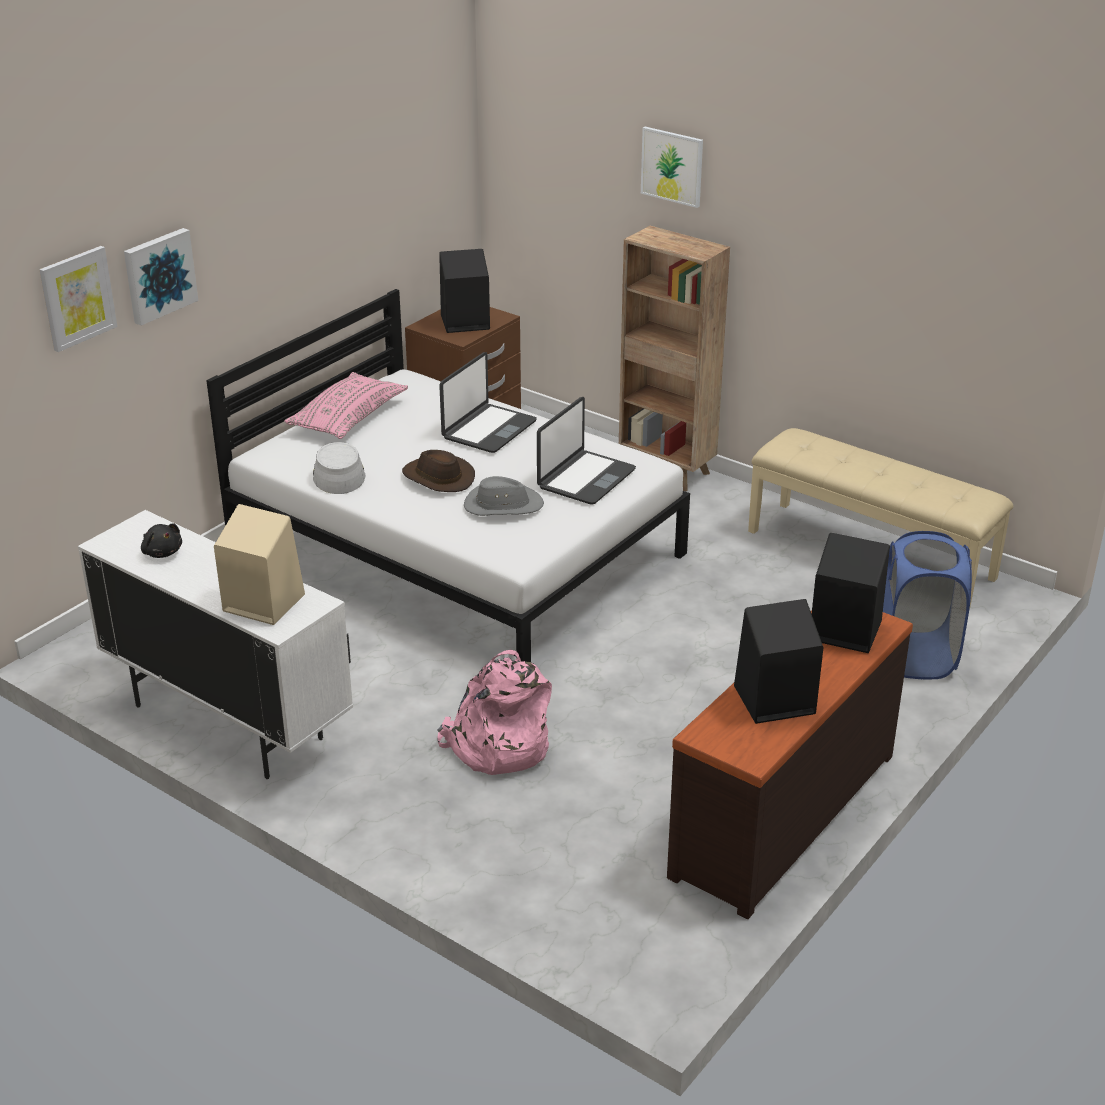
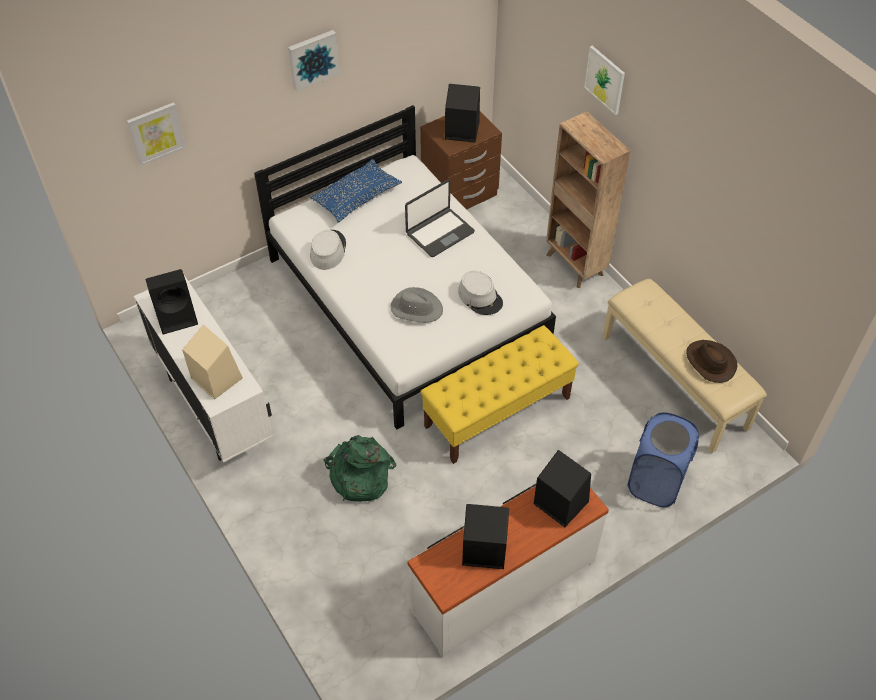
camera: 20 degrees right, 20 degrees up
(158, 275) = (219, 114): picture -> picture (312, 59)
(162, 552) = (177, 316): black plush toy -> black speaker
(348, 418) = (356, 197): pink pillow -> blue pillow
(438, 478) = (387, 271): brown hat -> brown hat (710, 362)
(497, 746) = (359, 476): pink backpack -> green backpack
(585, 478) = (480, 297): laptop -> grey hat
(656, 633) = (497, 411): none -> yellow bench
(781, 813) = (502, 584): brown dresser -> white dresser

